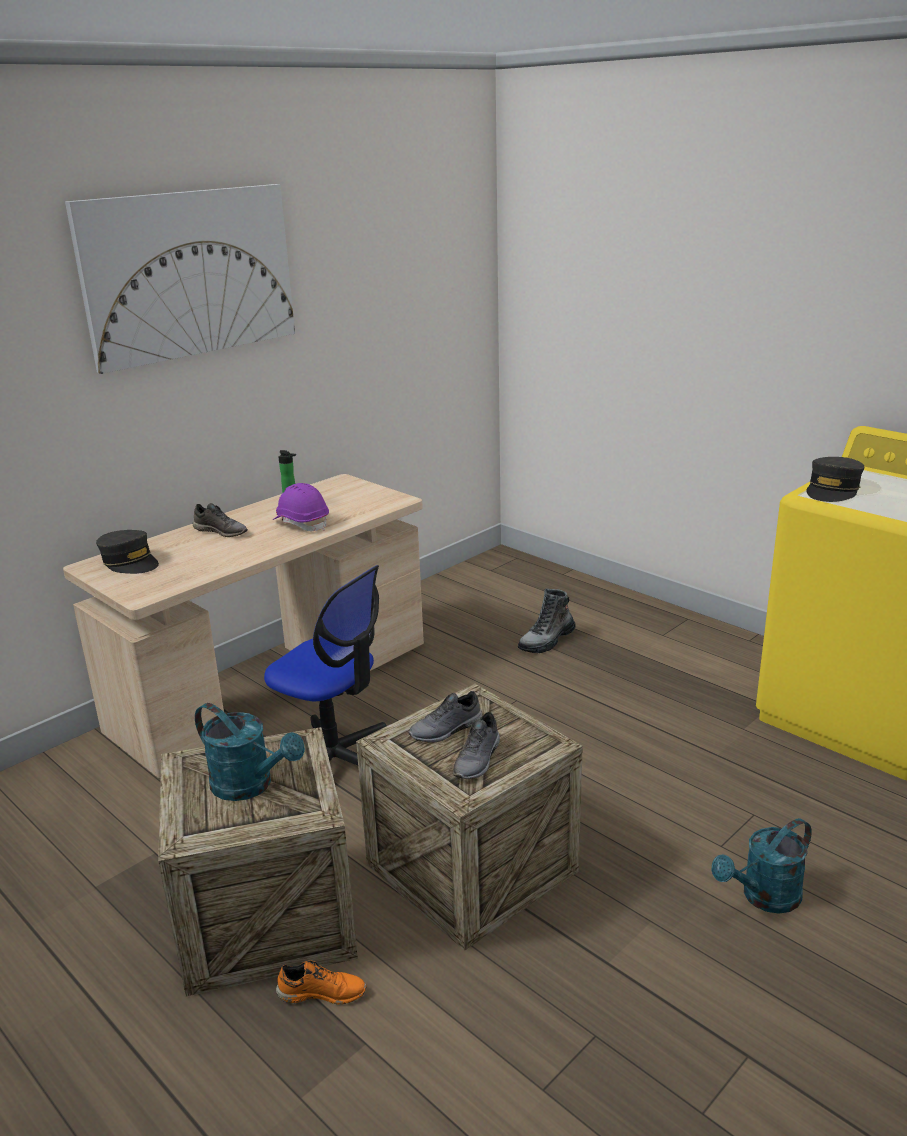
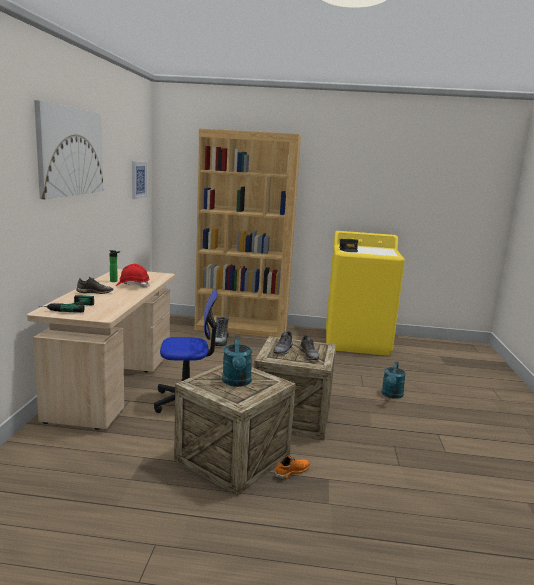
camera: 40 degrees left, 10 degrees down
(130, 562) = (67, 307): grey cap -> power drill
(250, 786) = (237, 382): turquoise watering can -> turquoise watering can turned 90 degrees clockwise
(302, 523) = (132, 285): purple hard hat -> red hard hat
(439, 289) = (138, 179): none -> picture
(629, 616) = (242, 328): none -> brown bookcase

